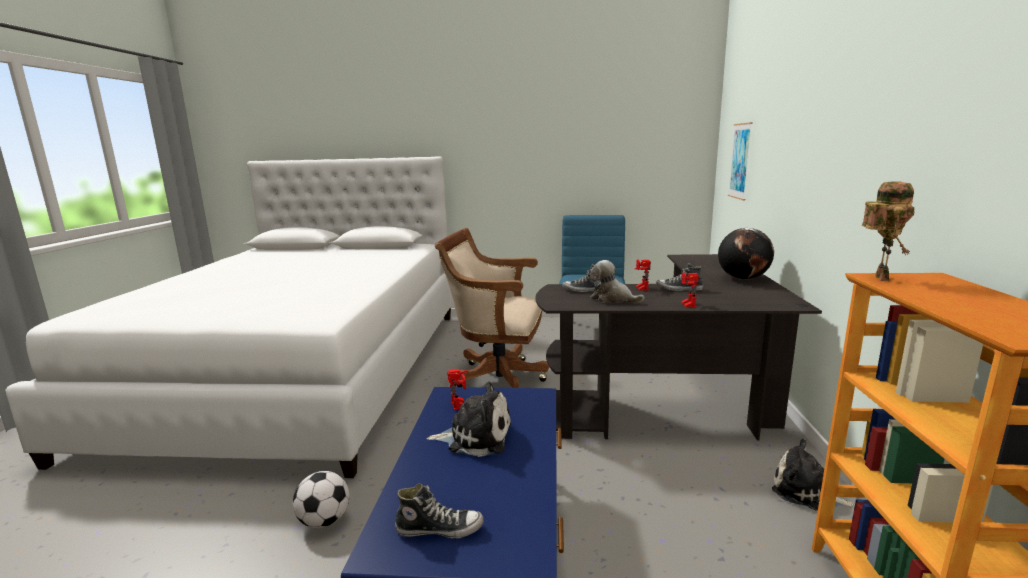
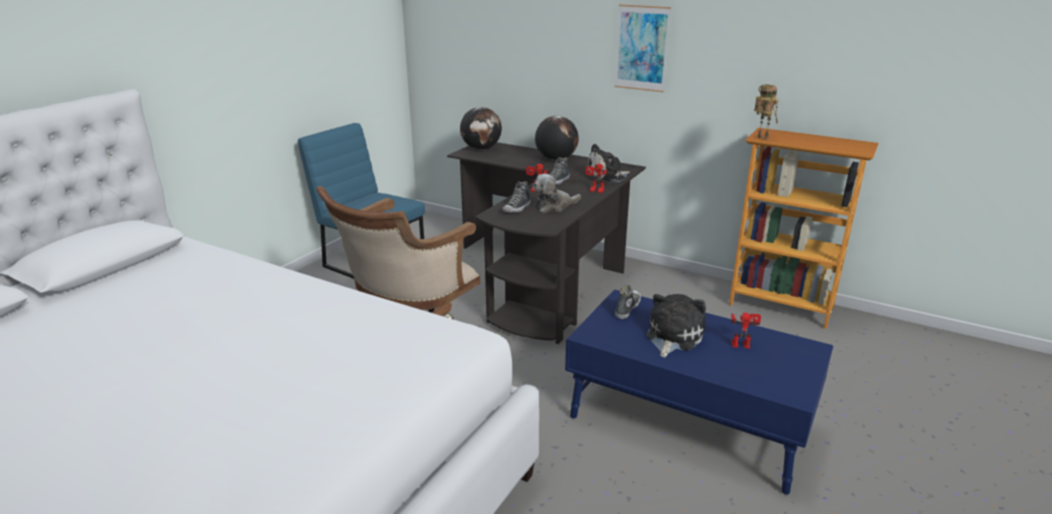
camera: 65 degrees left, 10 degrees up
(324, 521) = (591, 502): football -> none
(440, 529) = (779, 370): shoe -> shoe (627, 308)
(461, 405) = (615, 332): toy robot -> toy robot (741, 343)
(706, 258) = (481, 149): none -> globe
(740, 161) = (468, 50): picture -> picture (642, 48)
(806, 492) = (684, 284): plush toy -> plush toy (608, 177)

